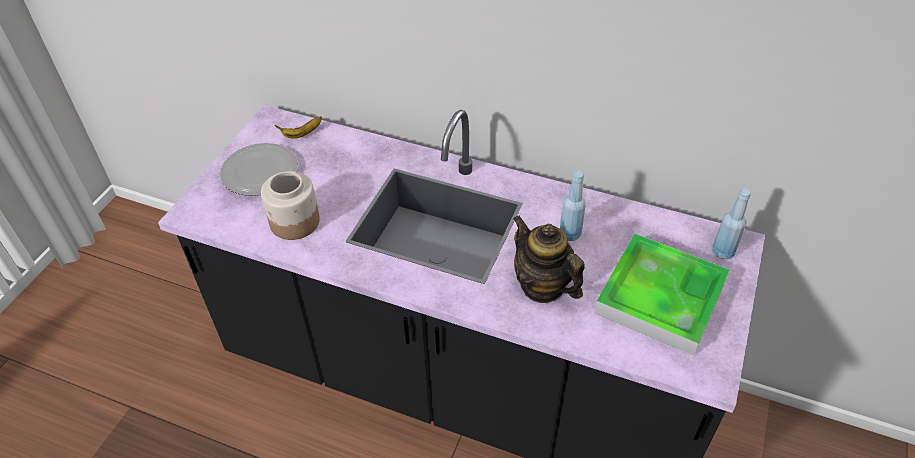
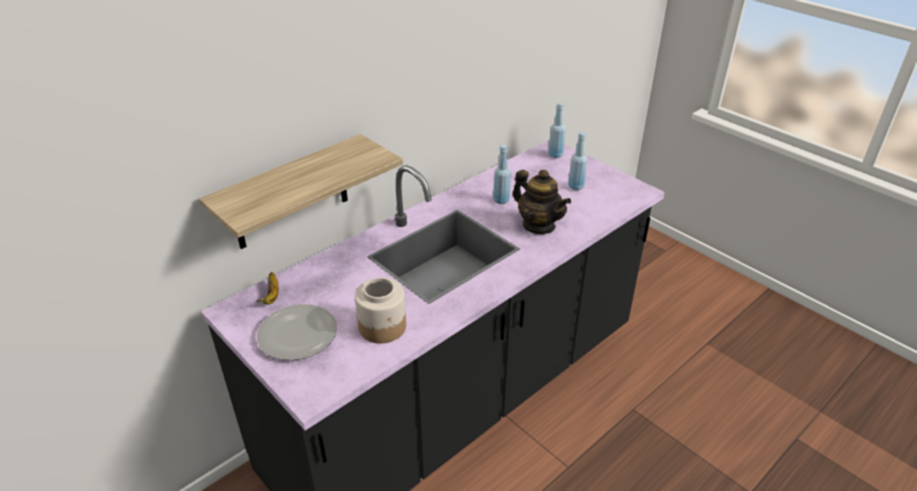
camera: 65 degrees left, 10 degrees down
(362, 61) = (290, 194): none -> shelf
(542, 286) = (538, 225): teapot -> teapot turned 120 degrees counterclockwise
(660, 297) = (576, 187): tray -> blue bottle

